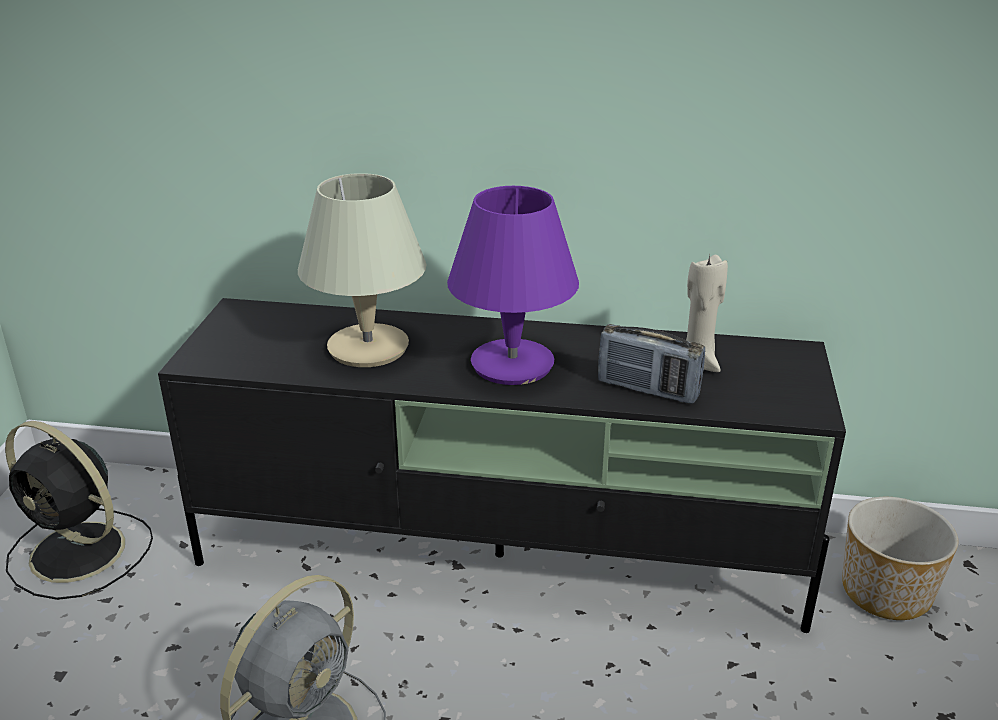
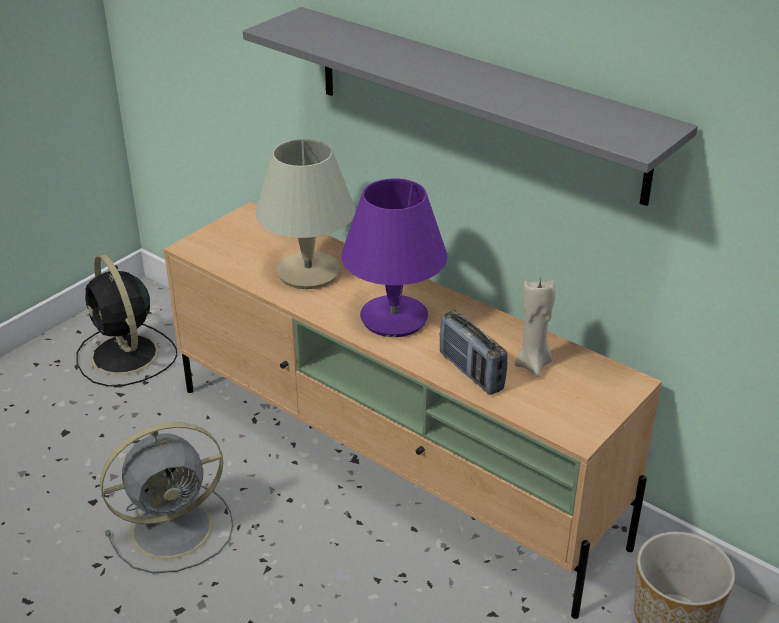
camera: 30 degrees right, 5 degrees up
(503, 556) = (393, 465): black tv stand -> beige tv stand
(561, 79) = (475, 102): none -> grey shelf

